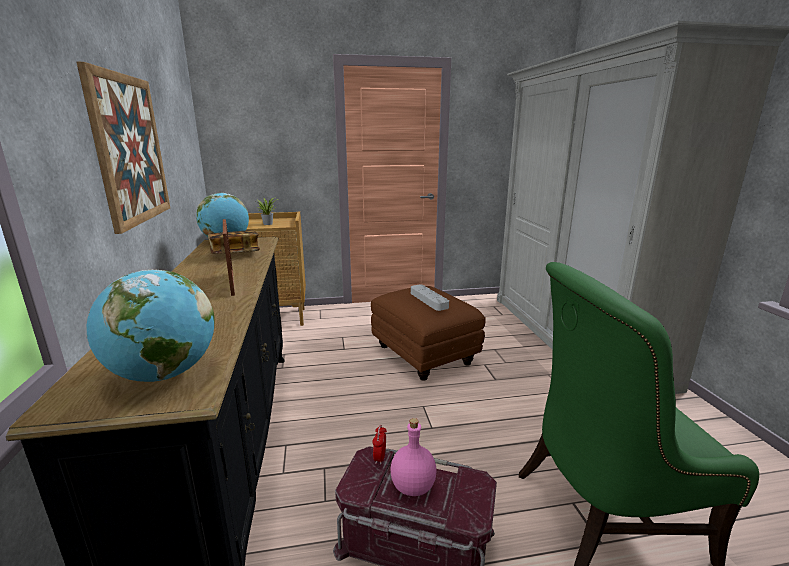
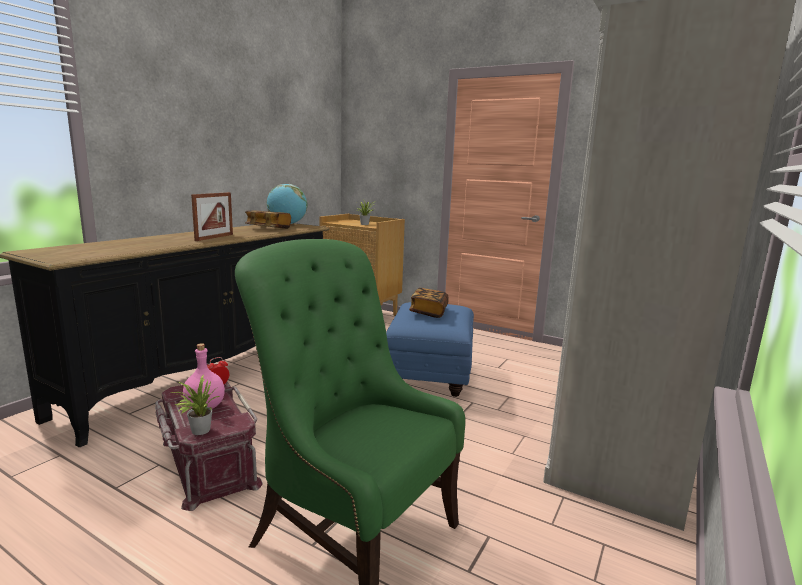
camera: 40 degrees right, 5 degrees down
(130, 150) = (221, 144): picture -> none
(163, 374) = (74, 253): globe -> none
(425, 356) = (429, 376): brown ottoman -> blue ottoman
(428, 300) = (429, 312): grey tray -> book
(468, 513) = (198, 430): none -> potted plant

